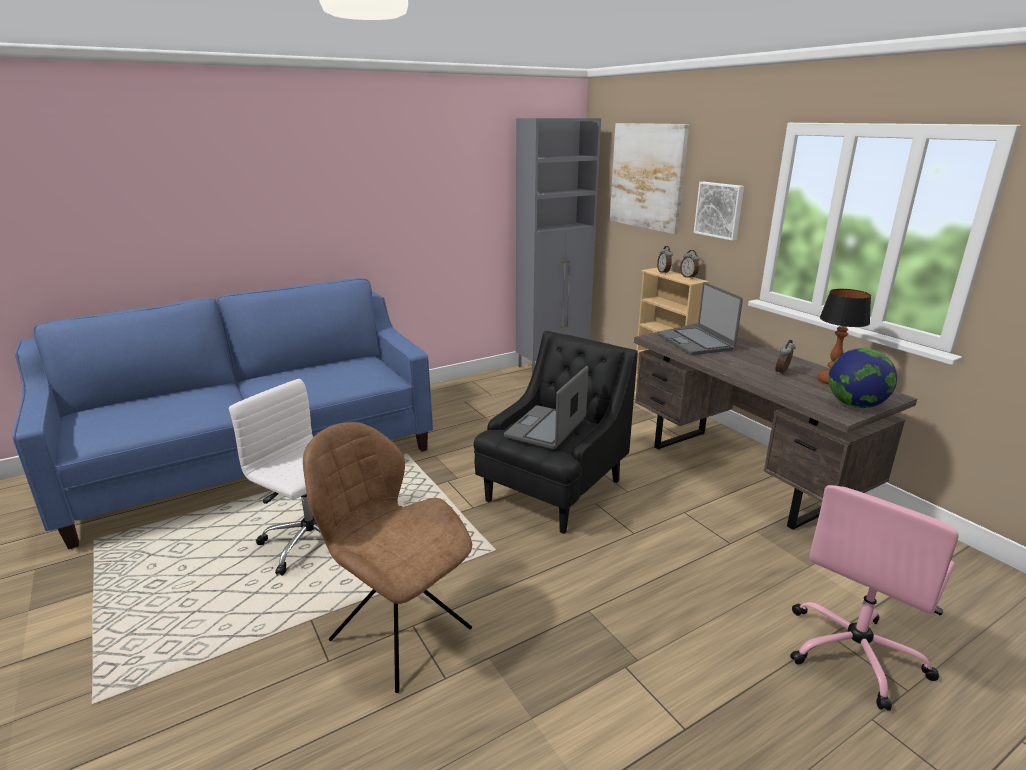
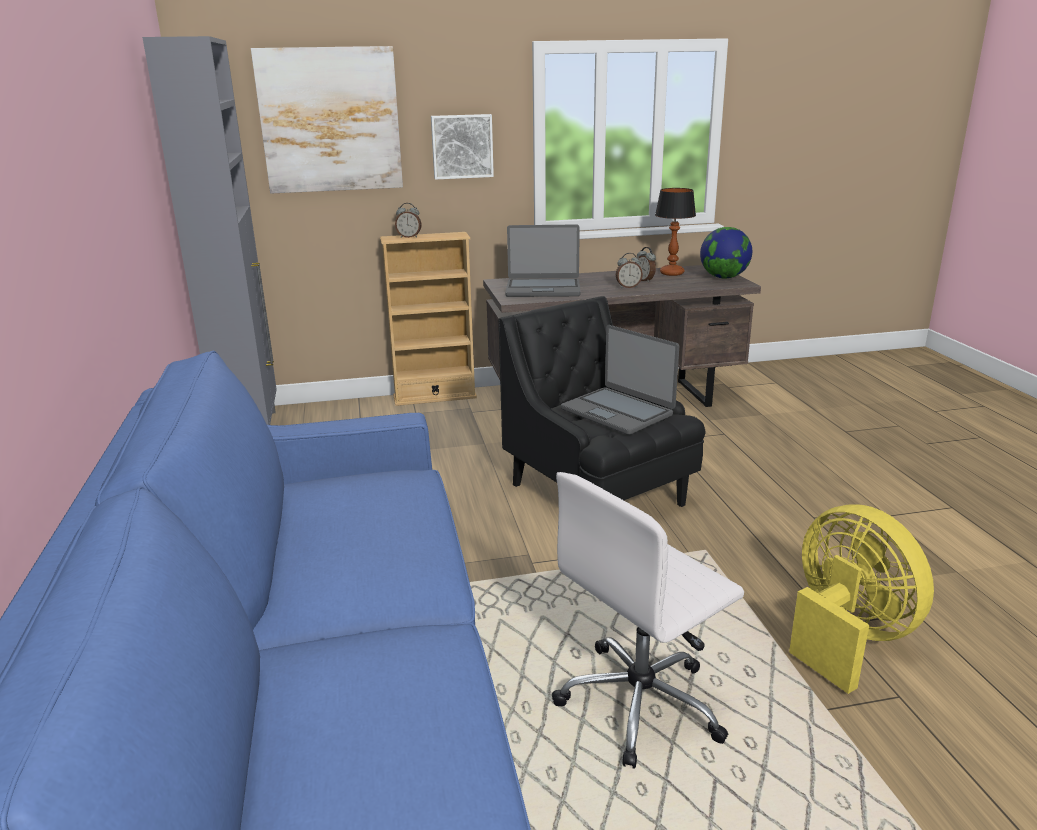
camera: 70 degrees left, 0 degrees up
(397, 631) = (846, 637): brown chair -> yellow fan
(688, 277) = (443, 233): alarm clock -> alarm clock (628, 287)
(855, 653) = (863, 429): pink office chair -> none

